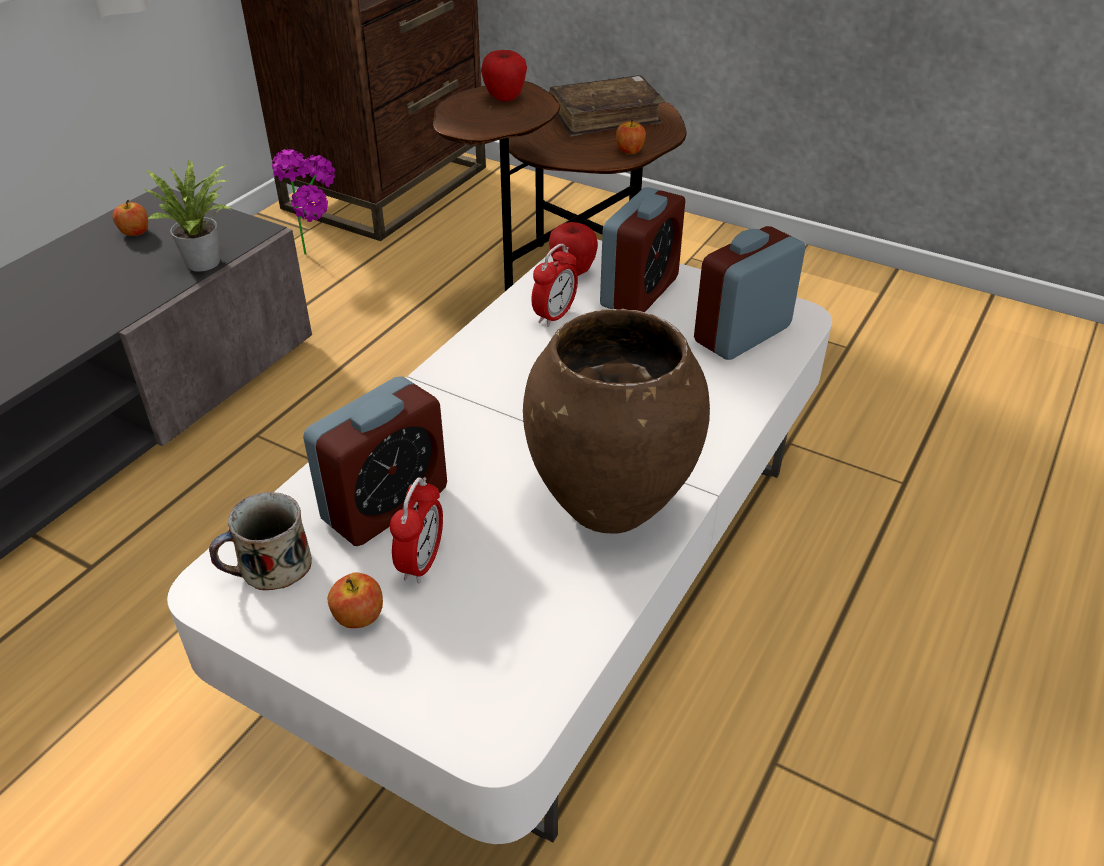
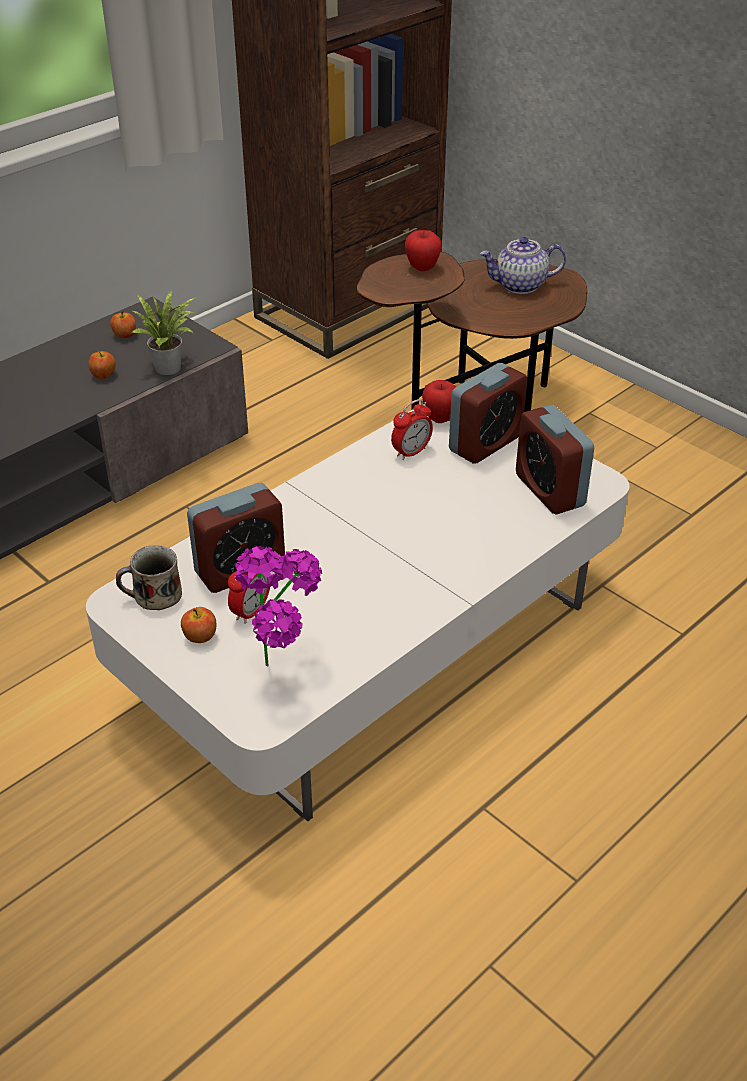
camera: 15 degrees right, 0 degrees up
(319, 253) = (275, 363): potted plant -> potted plant (286, 668)
(605, 118) = (520, 285): brown book -> teapot
(608, 504) = (391, 596): brown vase -> none
(629, 150) = (527, 320): apple -> apple (104, 375)
(742, 334) = (549, 490): alarm clock -> alarm clock turned 90 degrees counterclockwise

